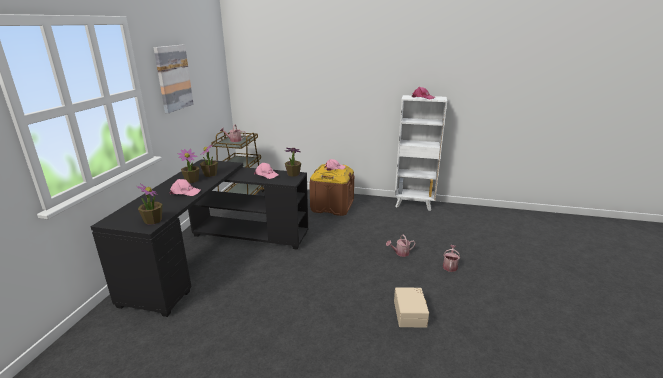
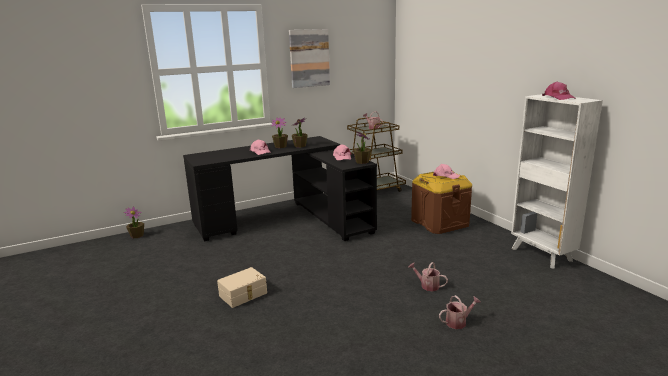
camera: 50 degrees right, 5 degrees down
(153, 220) = (210, 160): potted plant -> potted plant (137, 235)
(411, 313) = (338, 329): beige storage box -> beige storage box (244, 295)

